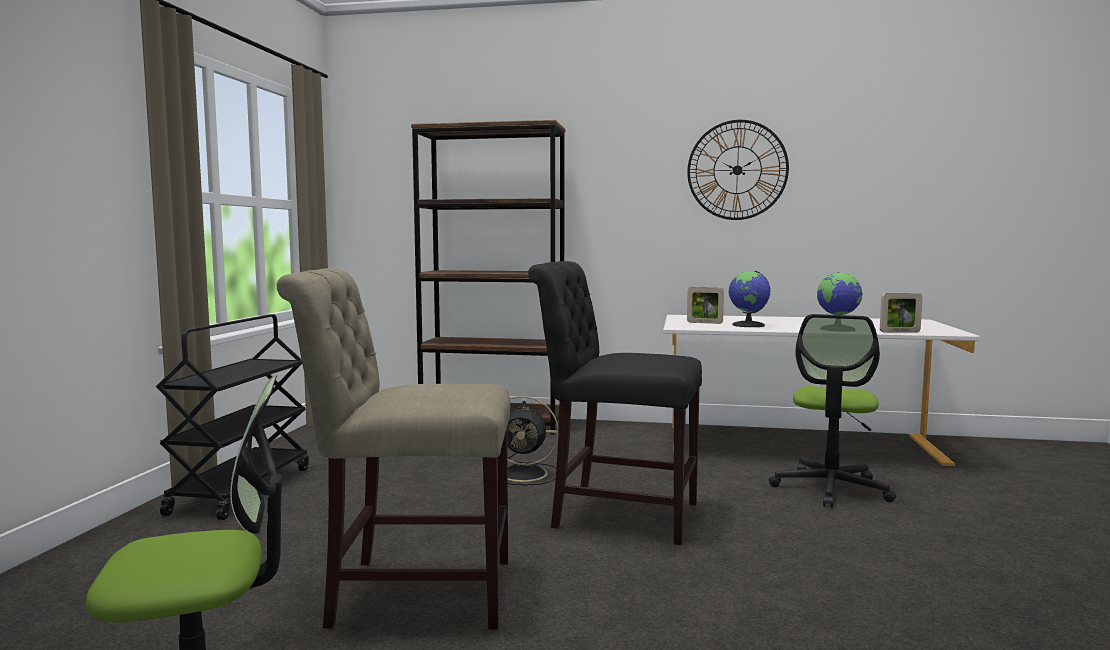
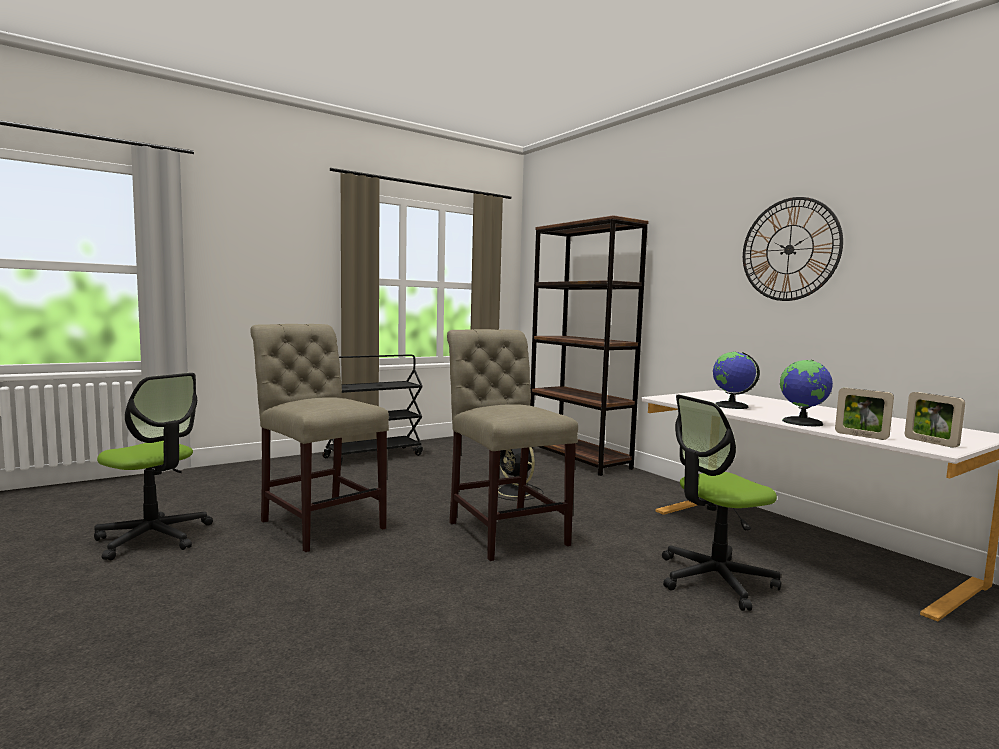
camera: 45 degrees right, 0 degrees up
(617, 513) = (504, 530): black chair -> beige chair
(704, 323) = (702, 398): picture frame -> picture frame (930, 442)

